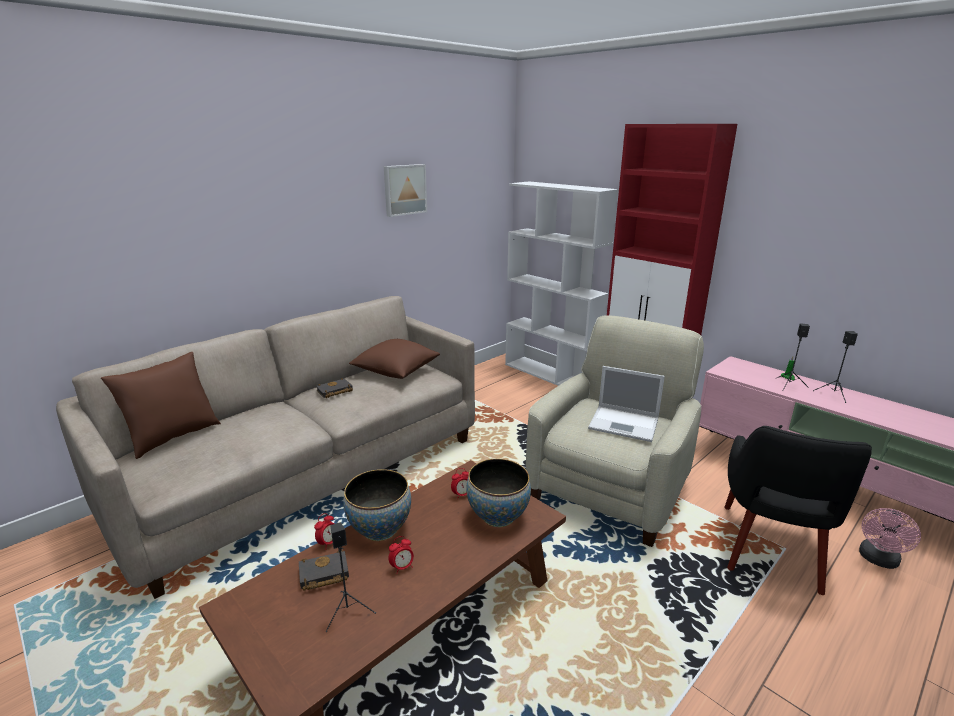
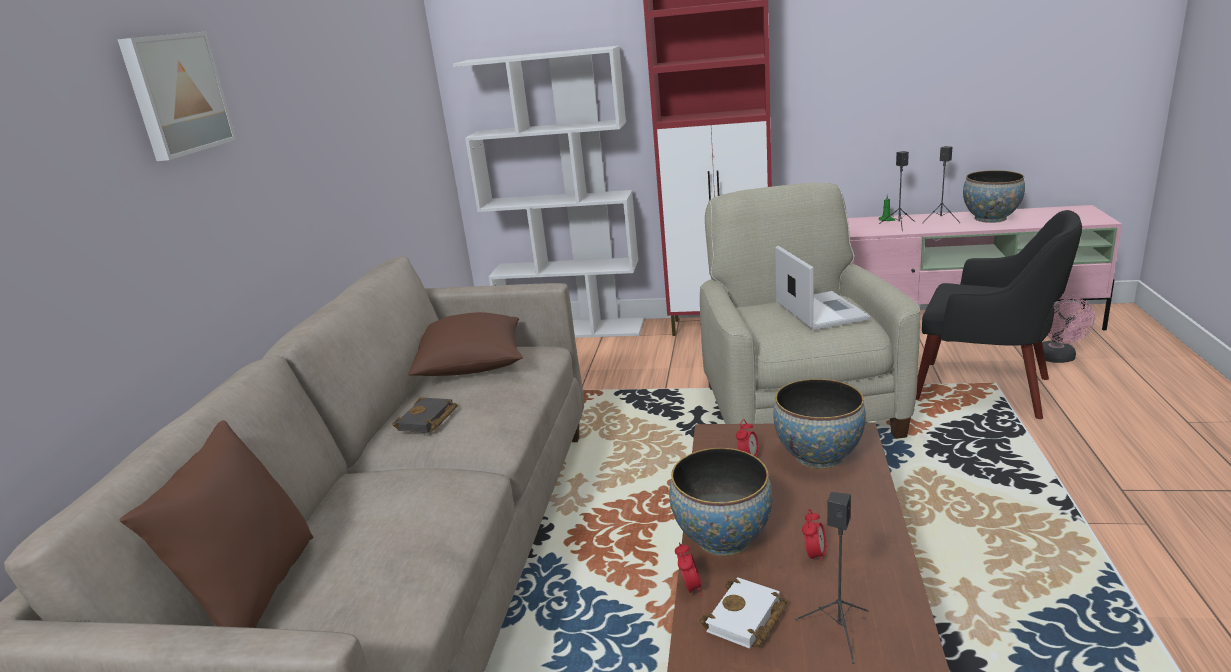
camera: 35 degrees left, 0 degrees up
(323, 575) = (746, 620): black book -> white book
(404, 189) = (340, 86): picture -> picture (176, 94)
(625, 424) = (820, 311): laptop -> laptop turned 90 degrees counterclockwise
(769, 549) = (986, 389): black armchair -> black armchair turned 45 degrees counterclockwise
(882, 410) = (990, 218): none -> bowl

